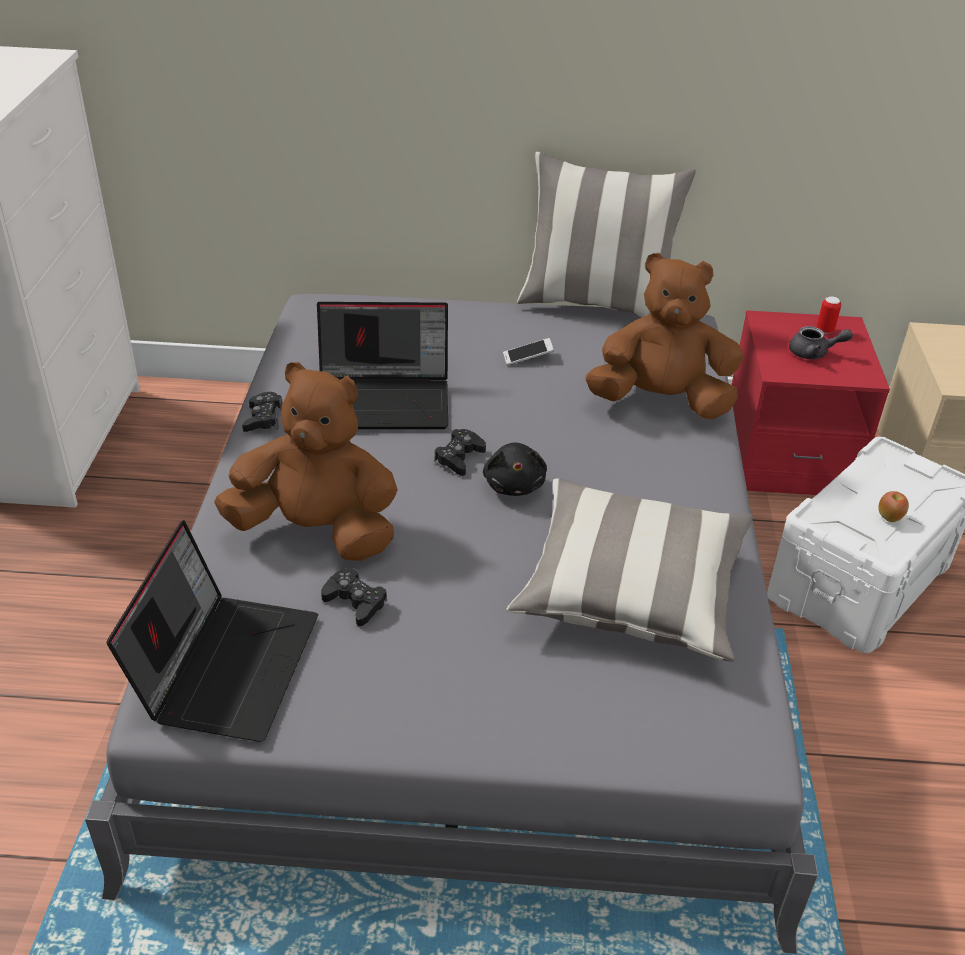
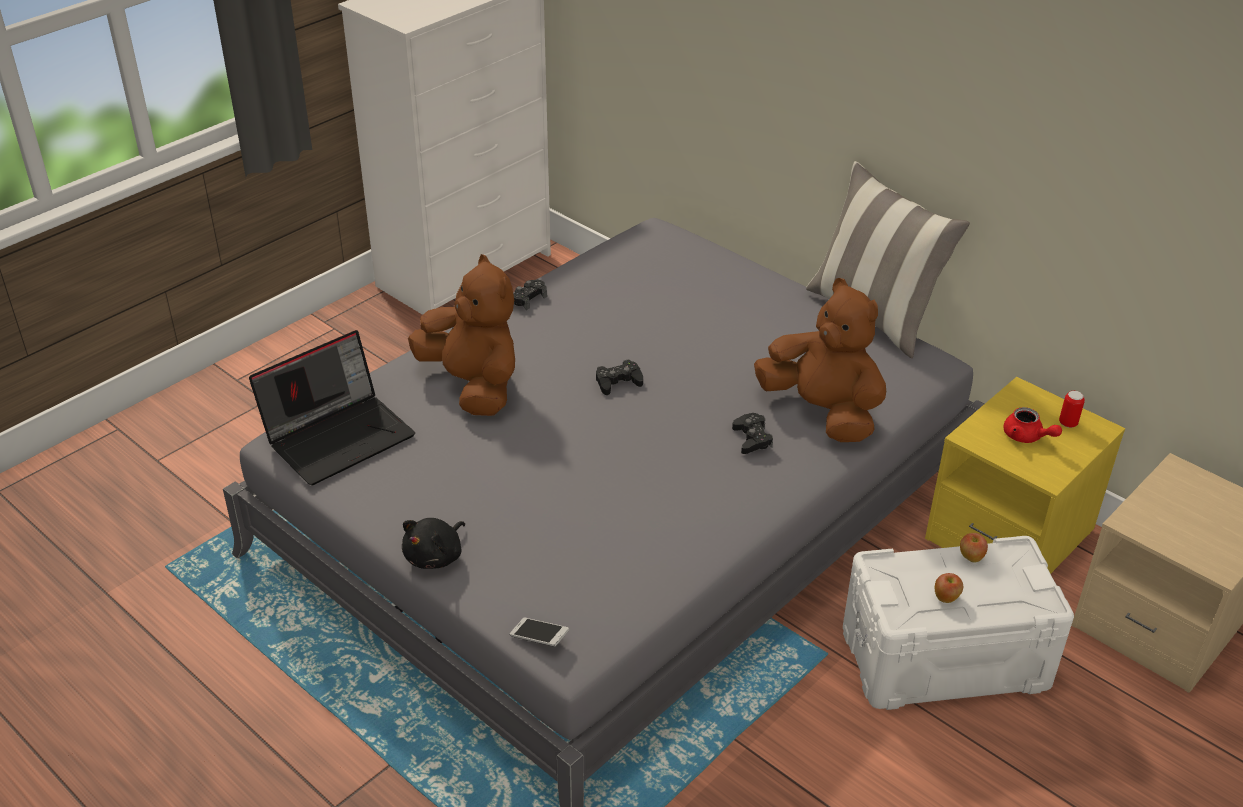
camera: 40 degrees right, 0 degrees up
(355, 602) = (446, 438): black game controller -> black game controller (752, 439)
(385, 399) = (619, 320): laptop -> none
(514, 484) = (633, 417): black plush toy -> black plush toy (436, 556)
(527, 358) = (760, 335): phone -> phone (539, 638)
(631, 590) = (625, 523): pillow -> none
(786, 456) = (1009, 535): red nightstand -> yellow nightstand
(814, 353) = (1026, 437): grey teapot -> red teapot
(863, 475) = (971, 557): none -> apple

